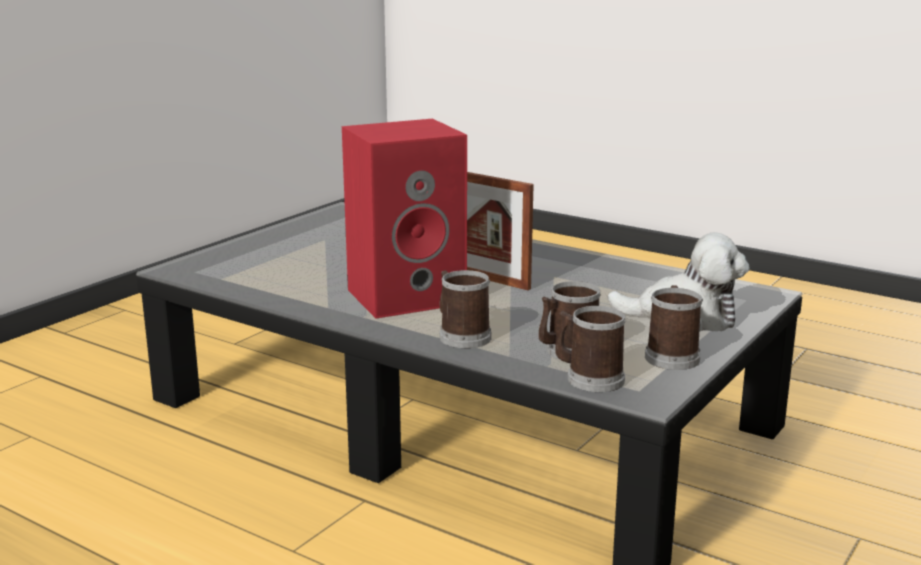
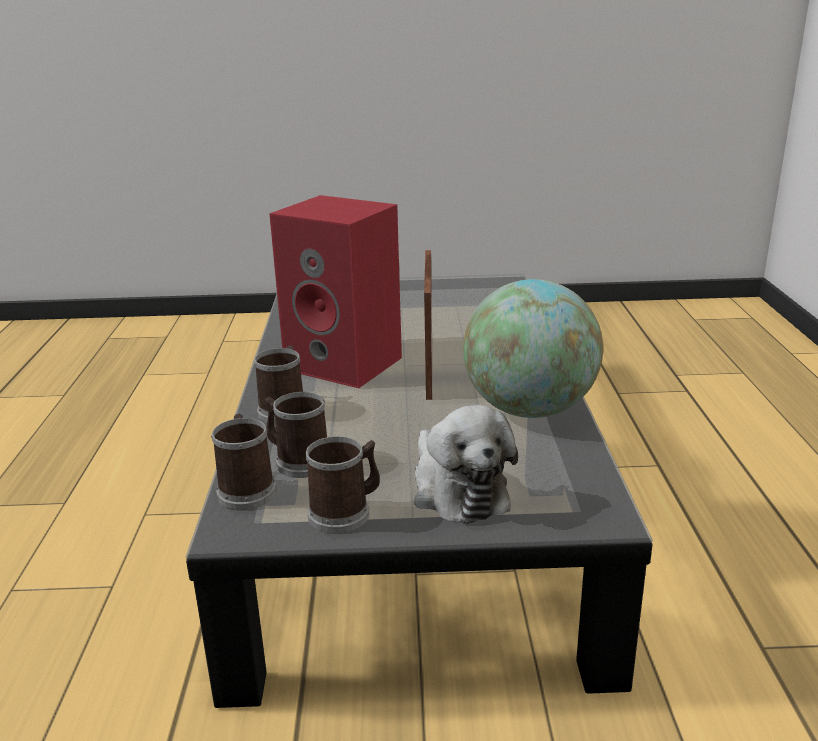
camera: 55 degrees right, 5 degrees up
(596, 269) = (530, 409): none -> globe

